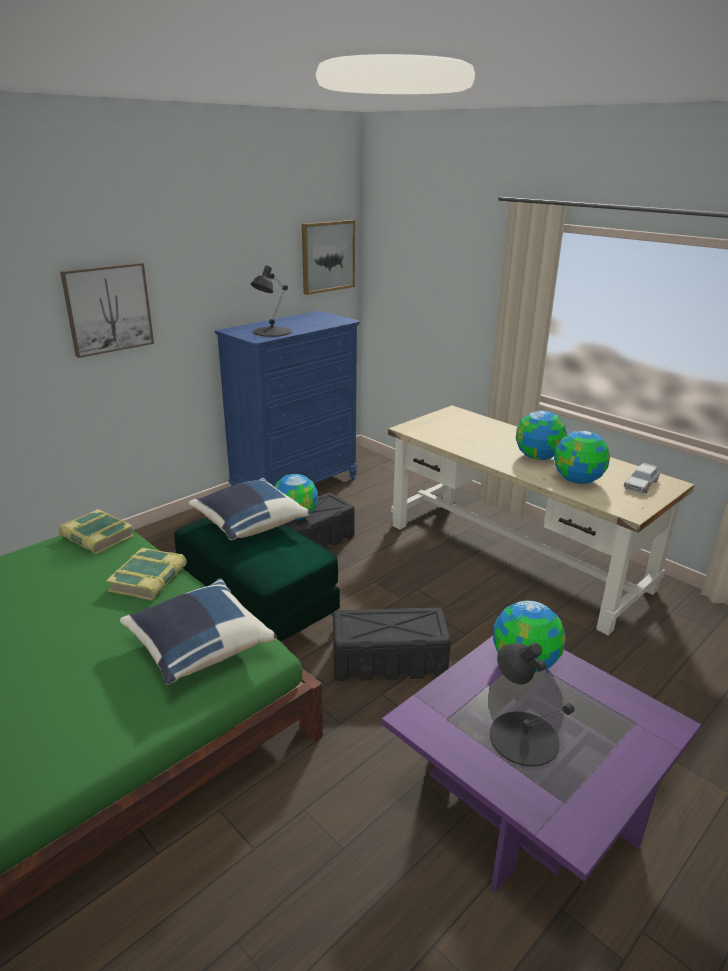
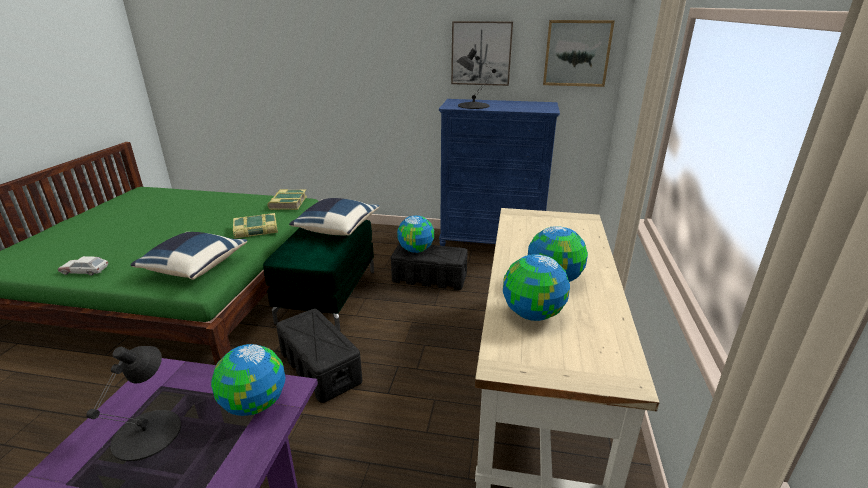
camera: 55 degrees right, 0 degrees up
(108, 309) = (369, 67): picture -> picture (481, 53)
(641, 484) = (588, 357): toy car -> toy car (85, 270)

